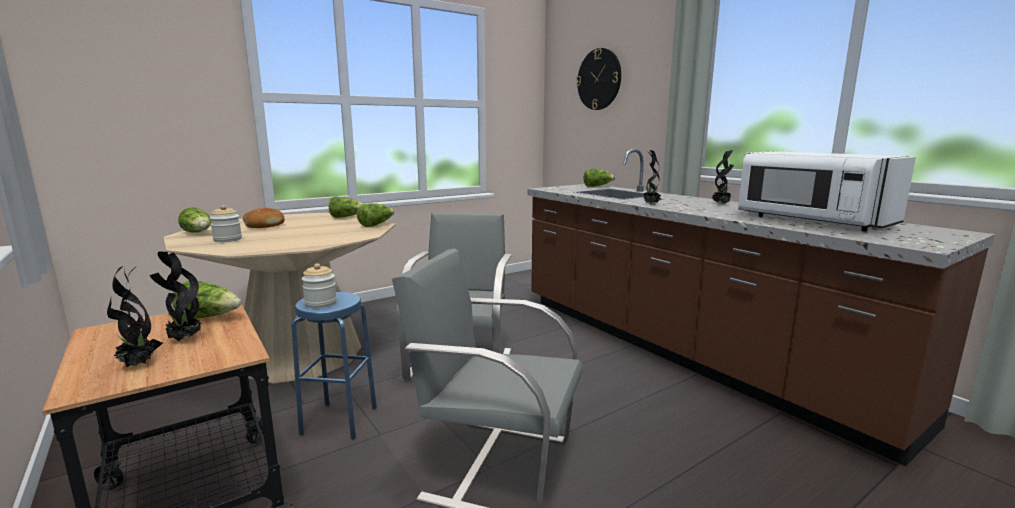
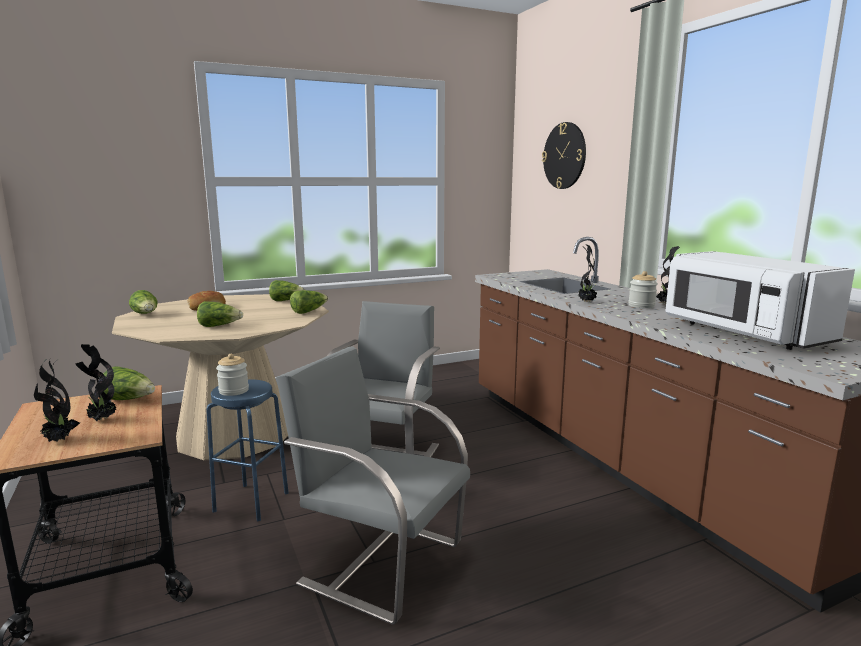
camera: 10 degrees right, 0 degrees up
(227, 239) = (167, 323): jar -> jar (641, 305)
(597, 186) = (553, 274): lettuce -> lettuce (219, 326)

